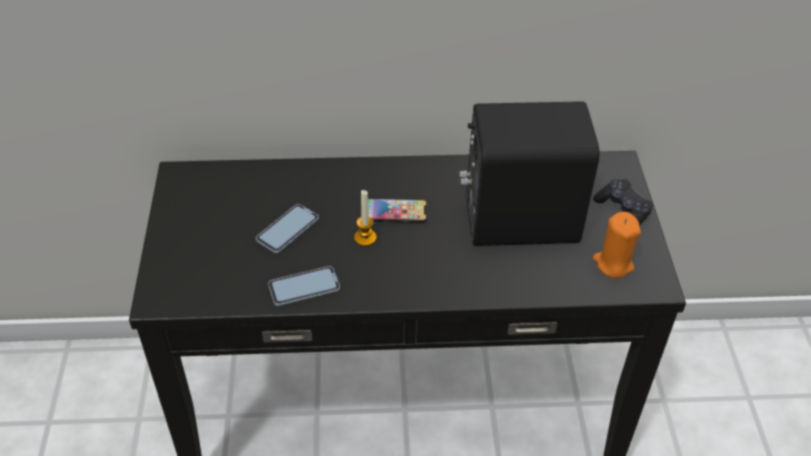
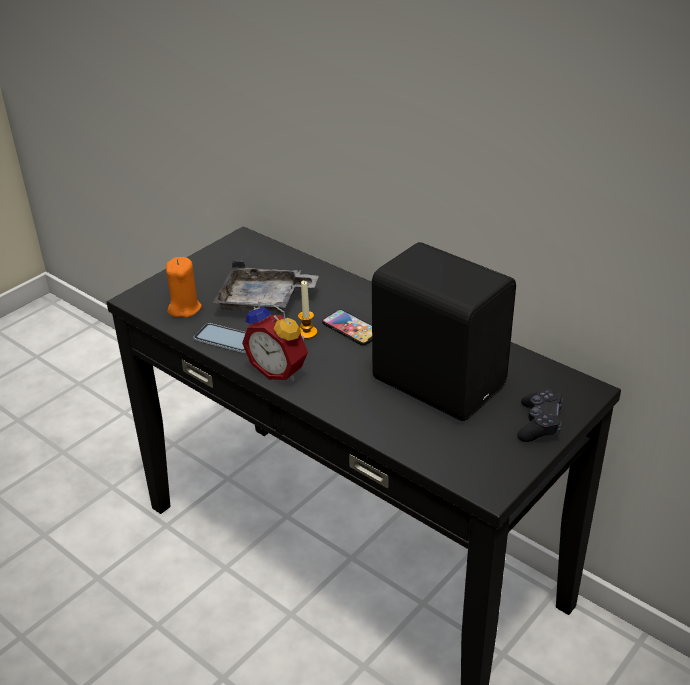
camera: 45 degrees right, 10 degrees down
(287, 229) = (264, 301): phone -> grey tray
(389, 287) = (280, 370): none -> alarm clock
(613, 263) = (473, 453): orange candle -> orange candle (184, 308)

